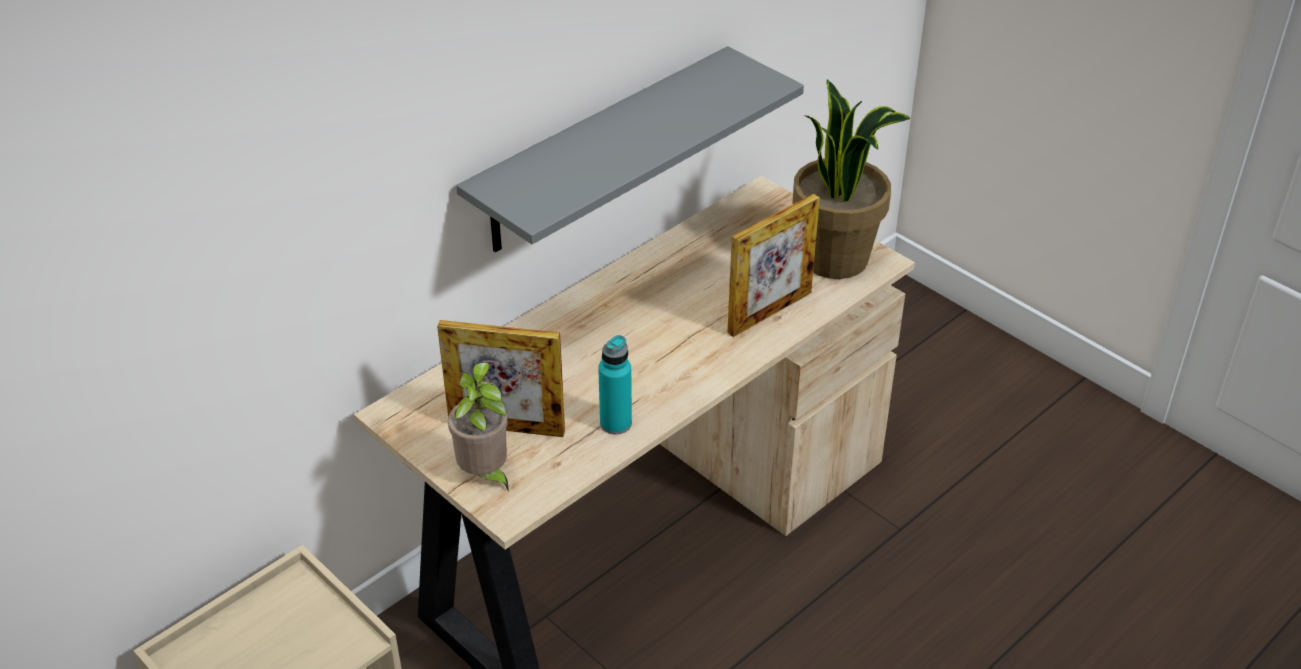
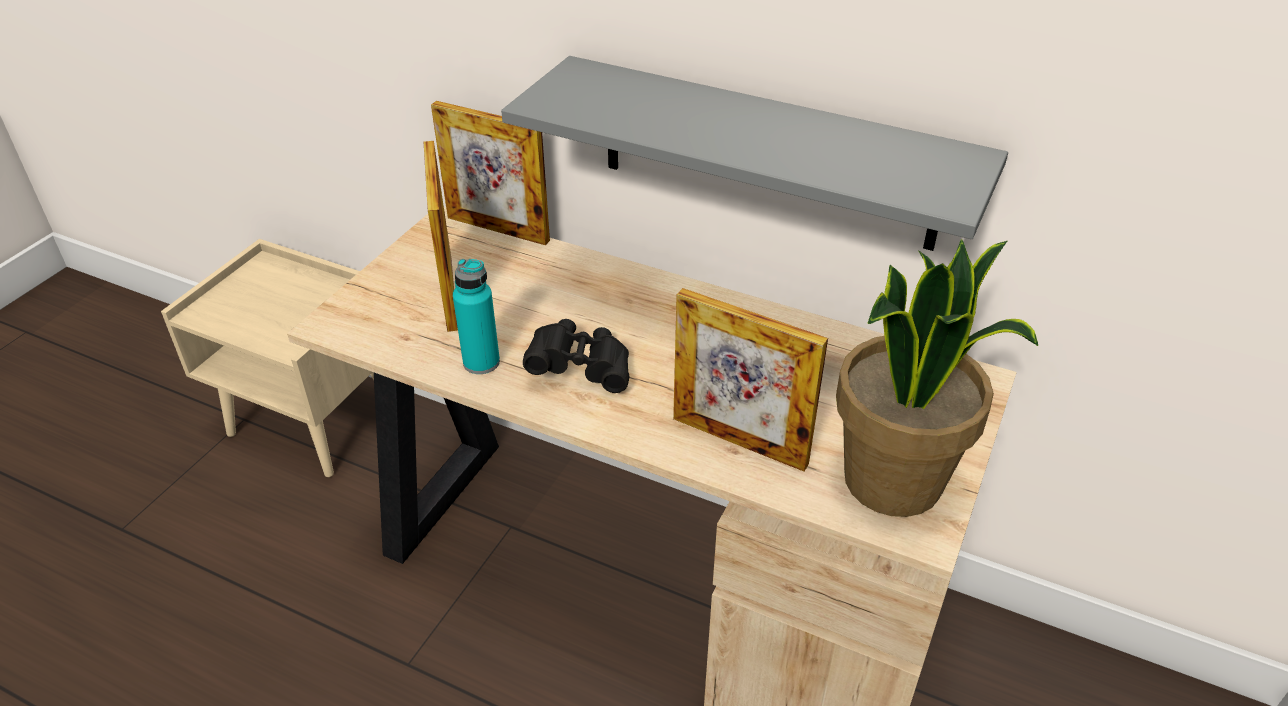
camera: 70 degrees right, 0 degrees up
(425, 380) = (498, 229): none -> picture frame
(485, 475) = (377, 297): potted plant -> none
(654, 370) = (581, 369): none -> black binoculars

